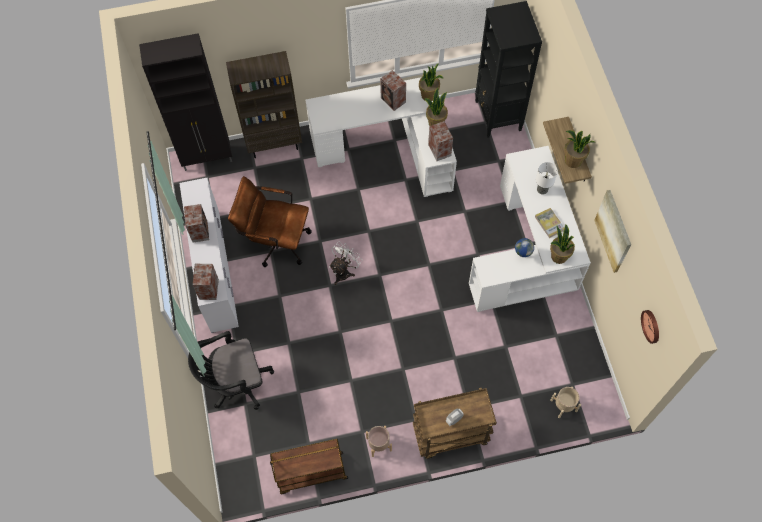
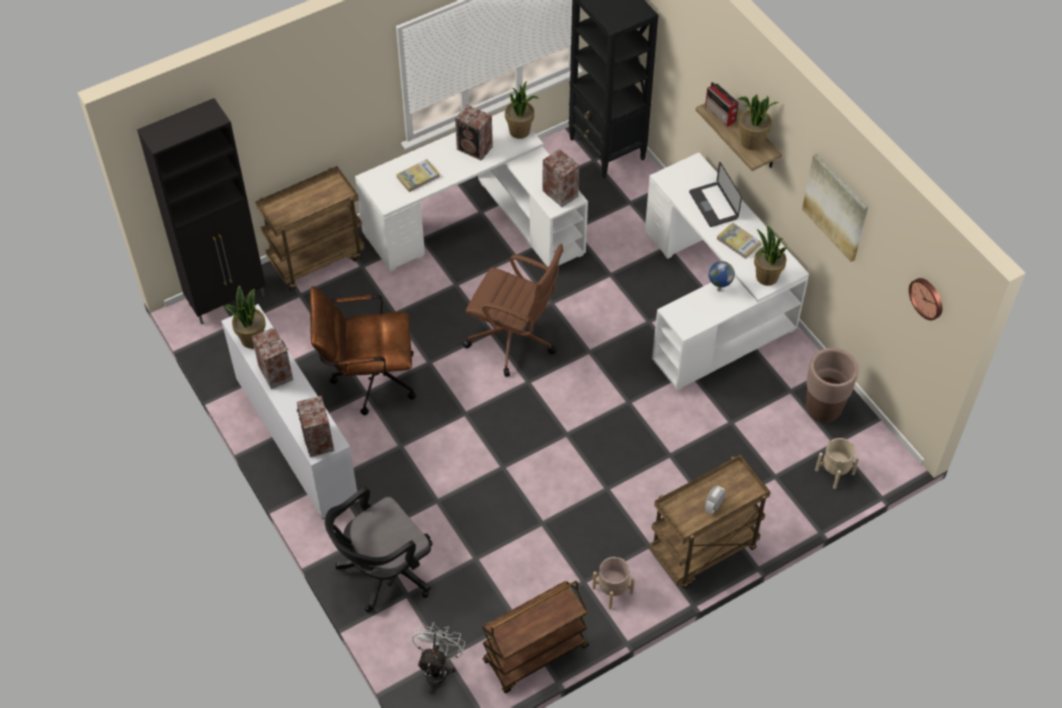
camera: 20 degrees left, 10 degrees down
(274, 144) = (317, 259): brown bookcase -> brown cart
(344, 271) = (478, 391): white fan -> white fan (437, 669)
(347, 112) = (418, 177): none -> book
(382, 241) = (514, 340): none -> brown office chair
(435, 123) = (541, 163): potted plant -> potted plant (252, 339)
(542, 190) = (713, 205): table lamp -> laptop
(559, 132) = (720, 115): none -> radio
(573, 356) = (823, 410): none -> brown planter

